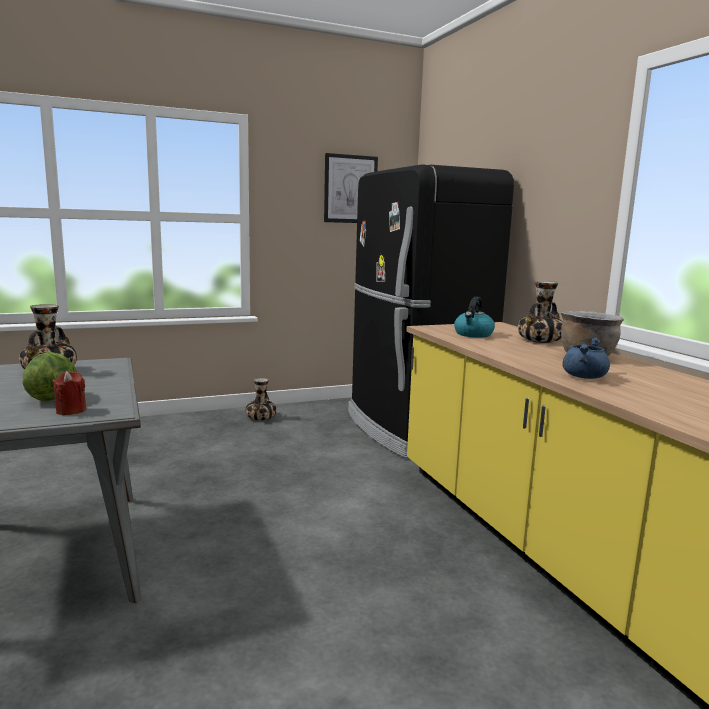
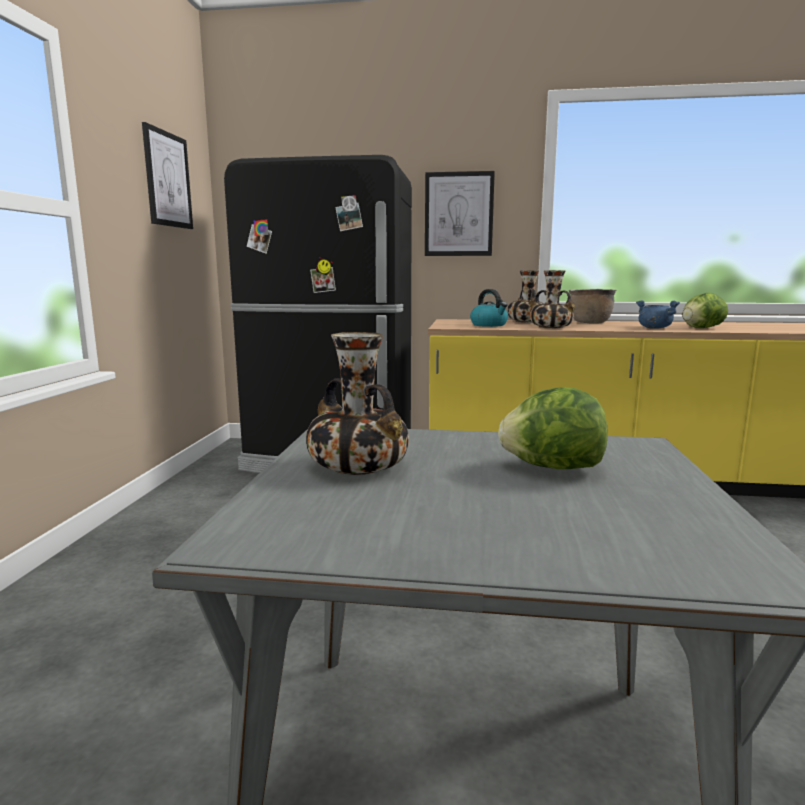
camera: 60 degrees left, 0 degrees up
(71, 410) = (629, 460): red candle -> none
(261, 418) = (170, 517): vase -> vase (550, 327)
(548, 212) = (458, 214): none -> picture
(642, 394) = (701, 328): none -> lettuce

